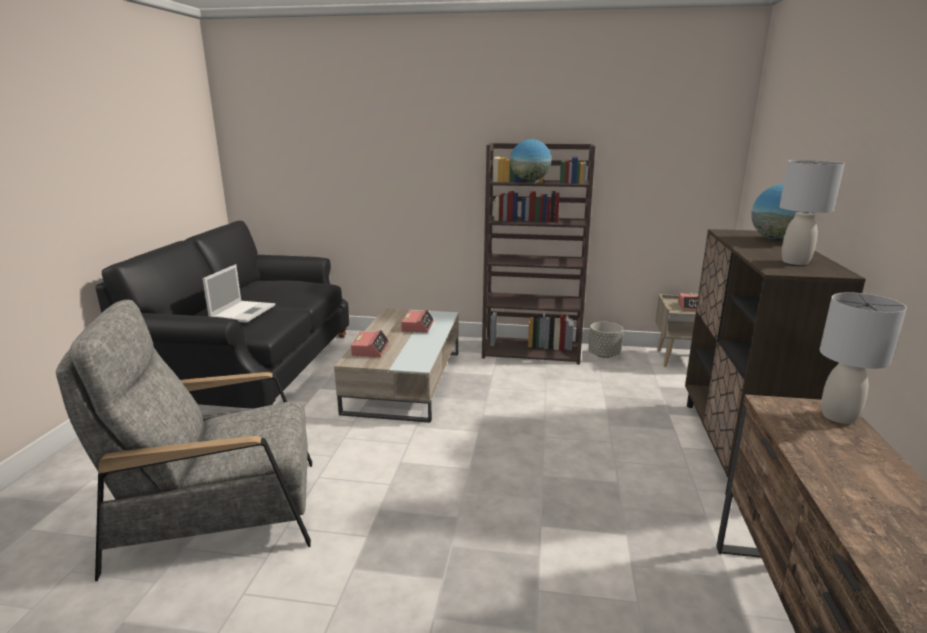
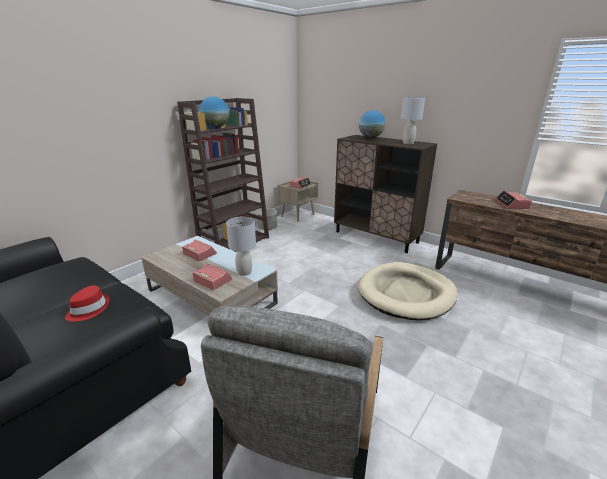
camera: 60 degrees left, 5 degrees up
(243, 311) = (89, 309): laptop -> red hat
(572, 526) = (406, 294): none -> beige dog bed
(838, 417) = (471, 194): grey table lamp -> grey table lamp (244, 272)
(855, 474) = (512, 204): none -> alarm clock

